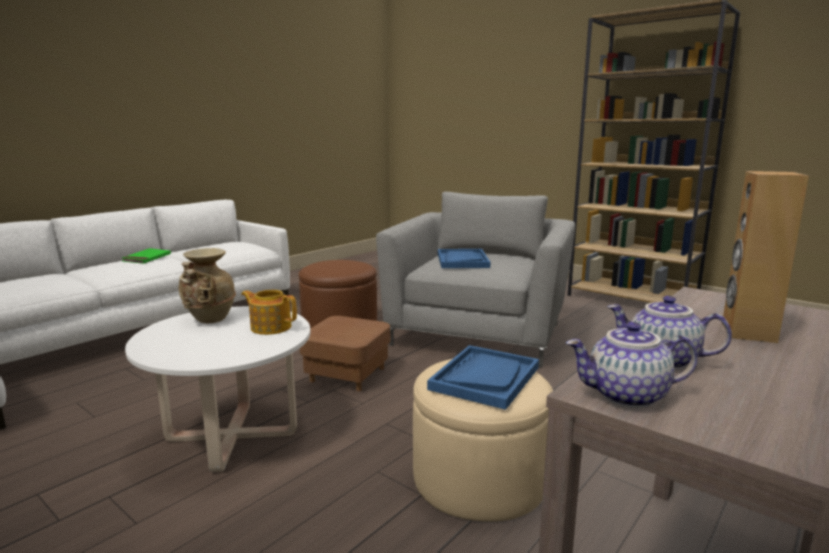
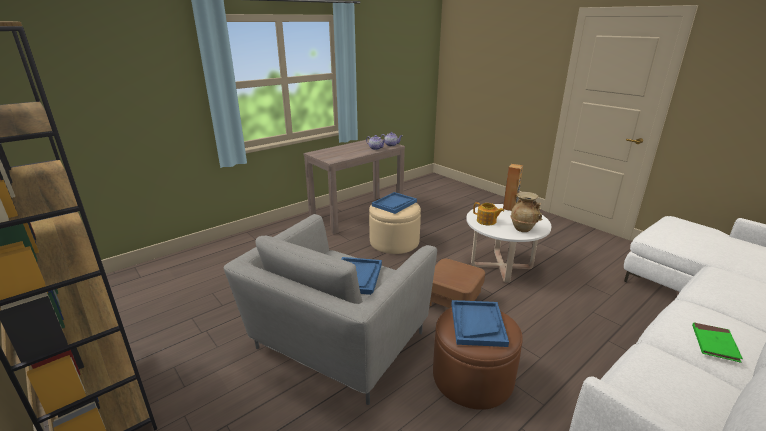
camera: 170 degrees left, 10 degrees up
(338, 265) = (477, 324): none -> blue tray
(747, 332) = (345, 151): brown speaker -> brown speaker (510, 208)

